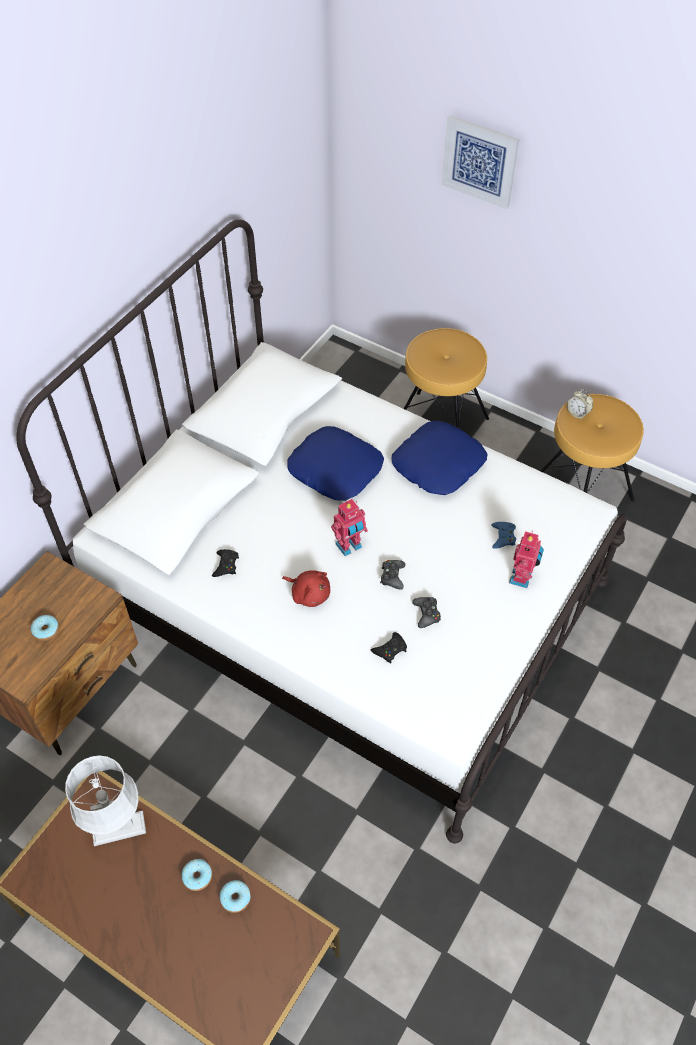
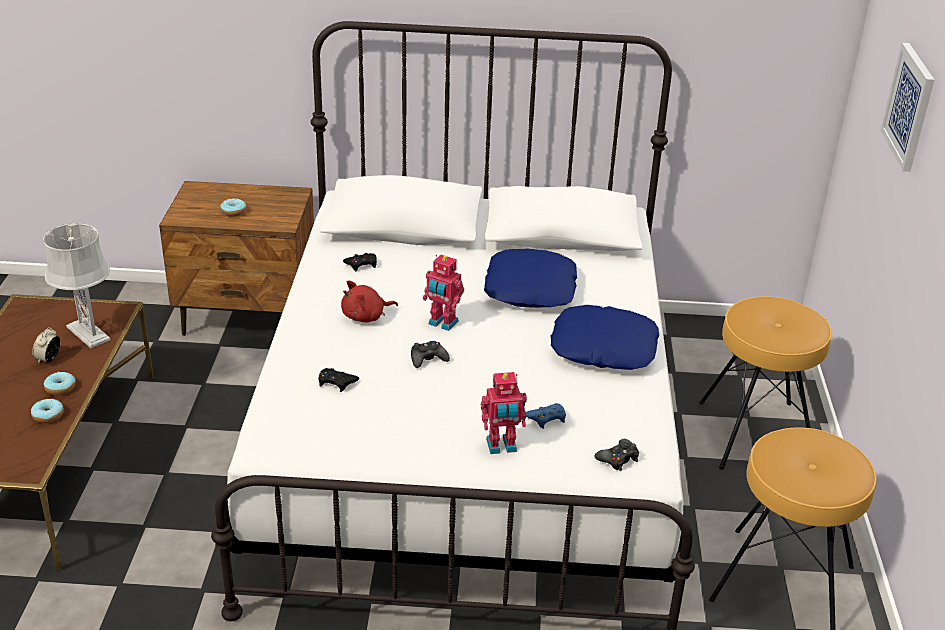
camera: 60 degrees right, 20 degrees down
(309, 594) = (366, 317): red plush toy -> red plush toy turned 60 degrees clockwise
(426, 614) = (398, 393): black game controller -> black game controller (618, 459)
(577, 413) = (805, 439): alarm clock -> alarm clock (48, 359)

